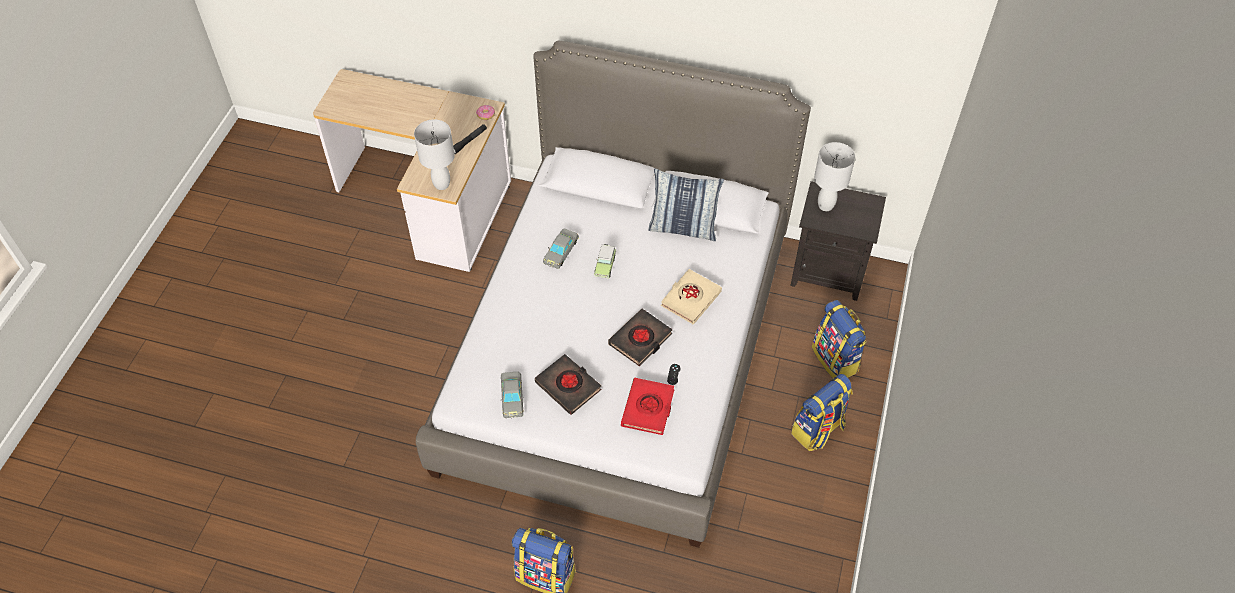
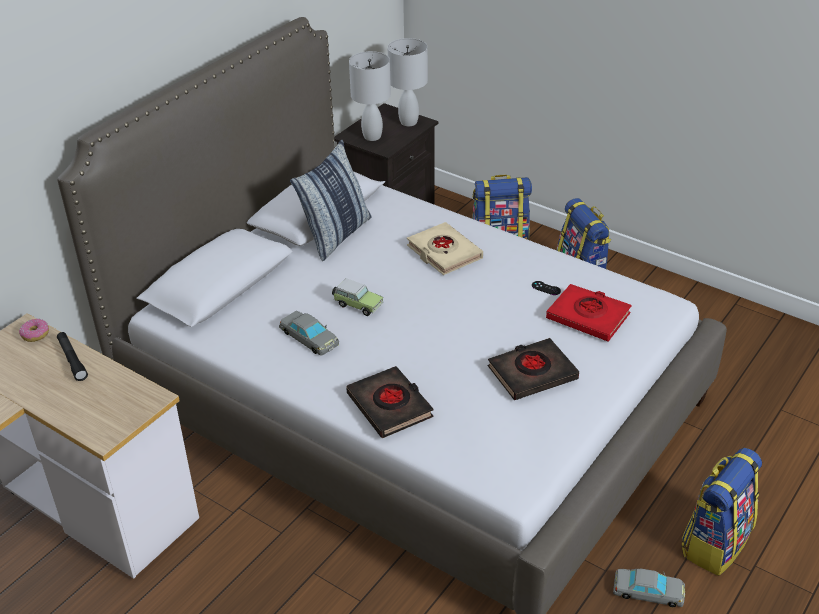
camera: 70 degrees left, 15 degrees down
(442, 185) = (135, 403): white table lamp -> white table lamp (409, 122)
(512, 397) = (530, 427): grey toy car -> grey toy car (648, 591)
(640, 340) = (485, 301): black book -> black book (390, 406)

